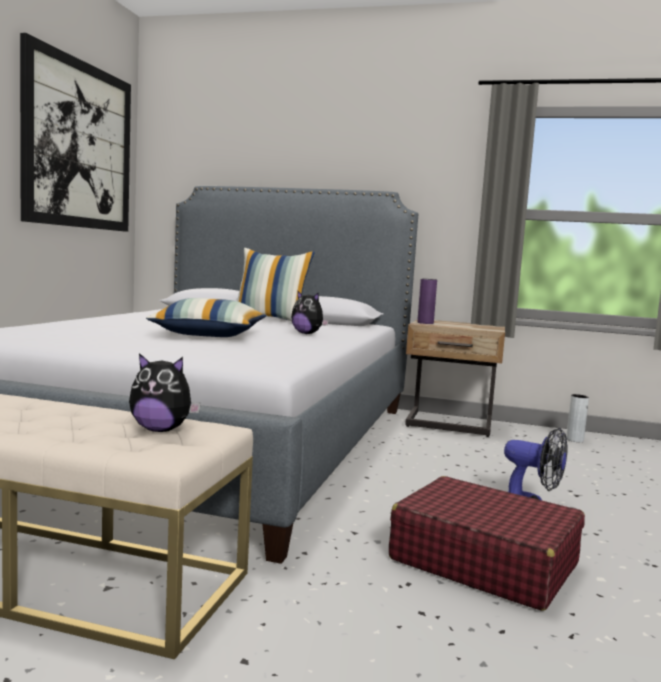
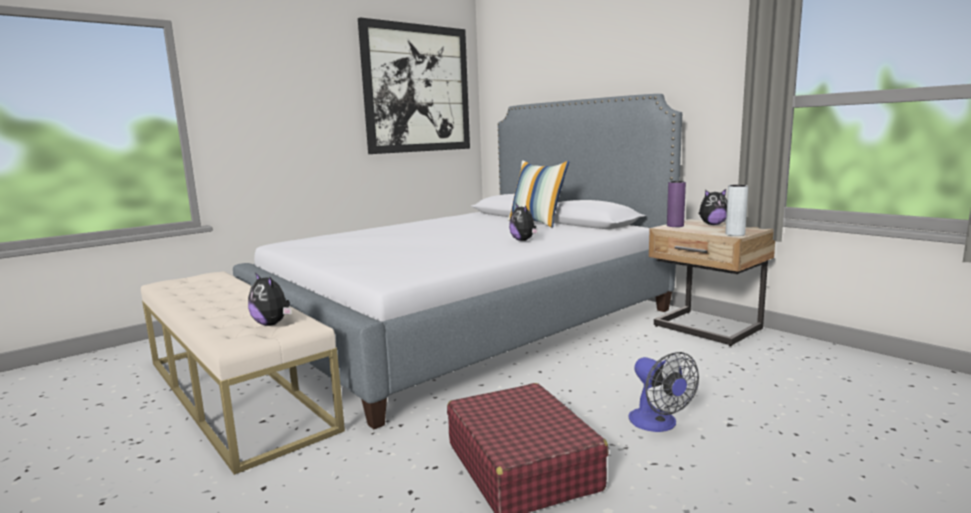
camera: 35 degrees right, 5 degrees up
(209, 335) = (435, 242): pillow -> none
(452, 323) = (712, 224): none -> plush toy
(575, 440) = (841, 362): grey vase -> grey vase (735, 234)

